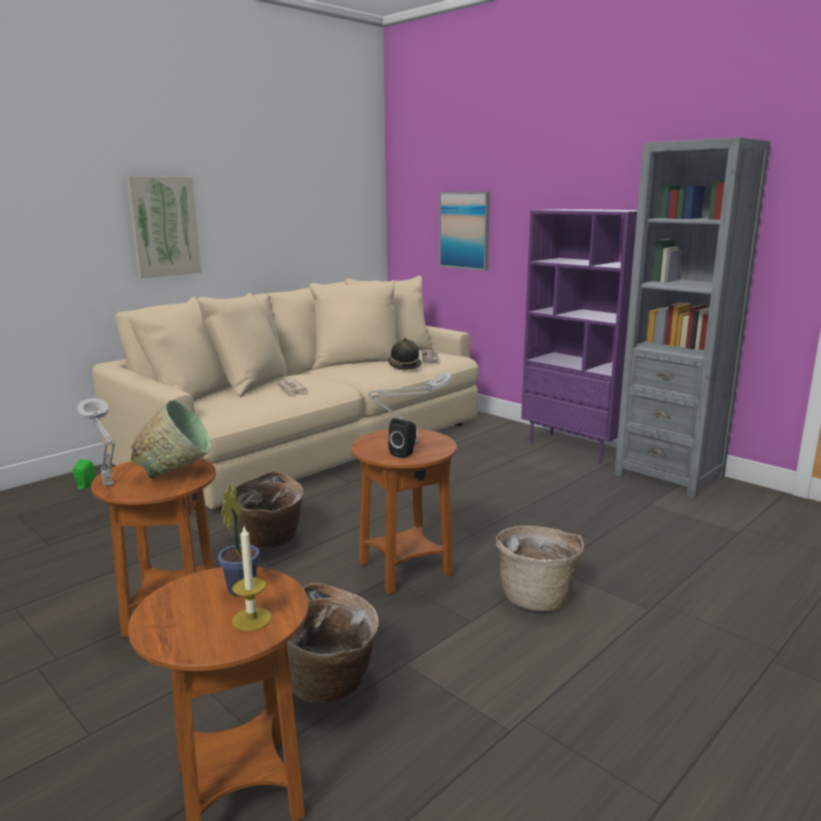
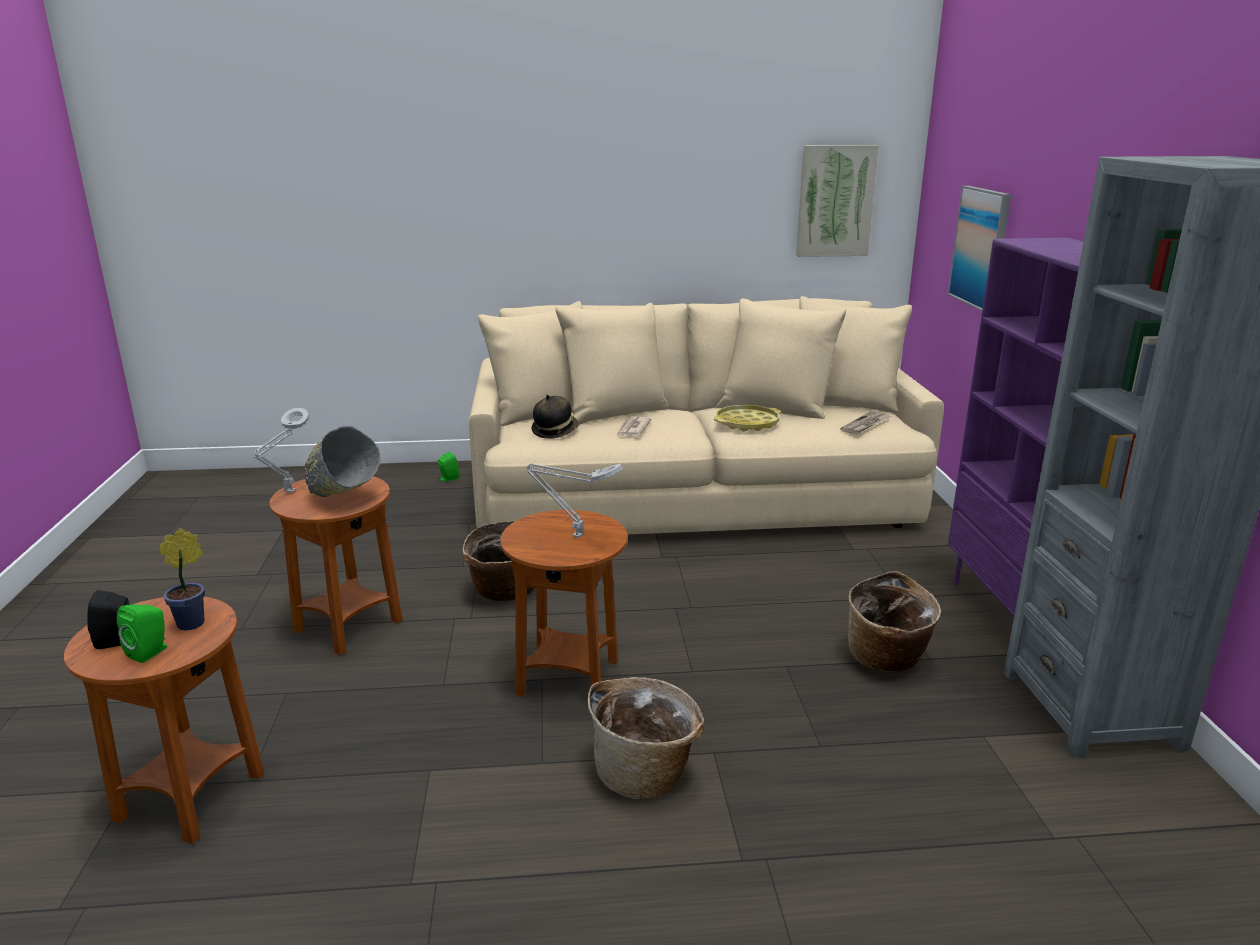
camera: 40 degrees right, 5 degrees up
(164, 226) = (580, 215): picture -> picture (835, 201)
(177, 475) = (344, 499): green bowl -> grey bowl
(252, 619) = (150, 652): candle -> green speaker
(331, 683) = (356, 752): basket -> basket (887, 659)
(361, 371) = (747, 423): none -> yellow tray
(404, 366) = (809, 429): hat -> hat (555, 431)
(404, 453) = (543, 546): black speaker -> black speaker (118, 641)

